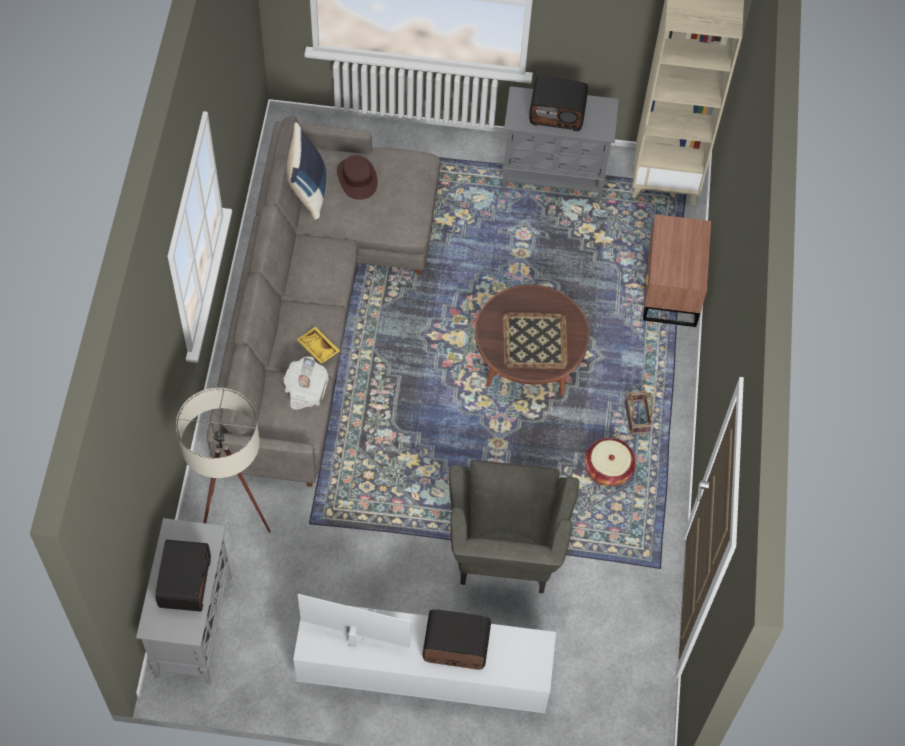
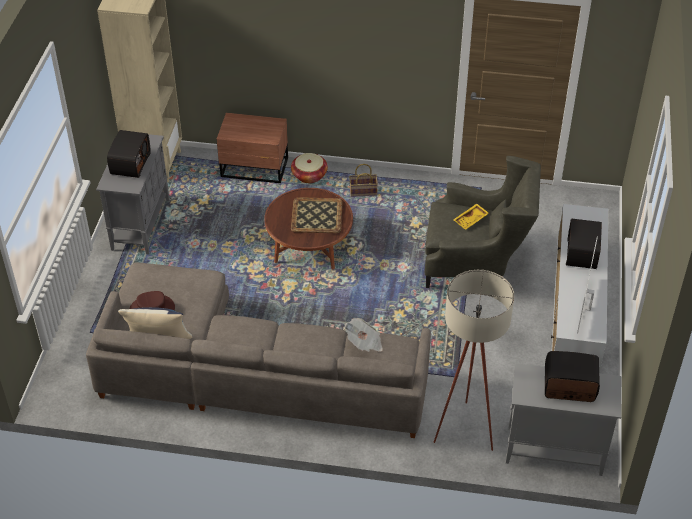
camera: 85 degrees left, 15 degrees down
(317, 348) = (324, 335): yellow tray -> yellow tray (471, 220)
(608, 469) = (404, 208): basket -> basket (309, 175)

